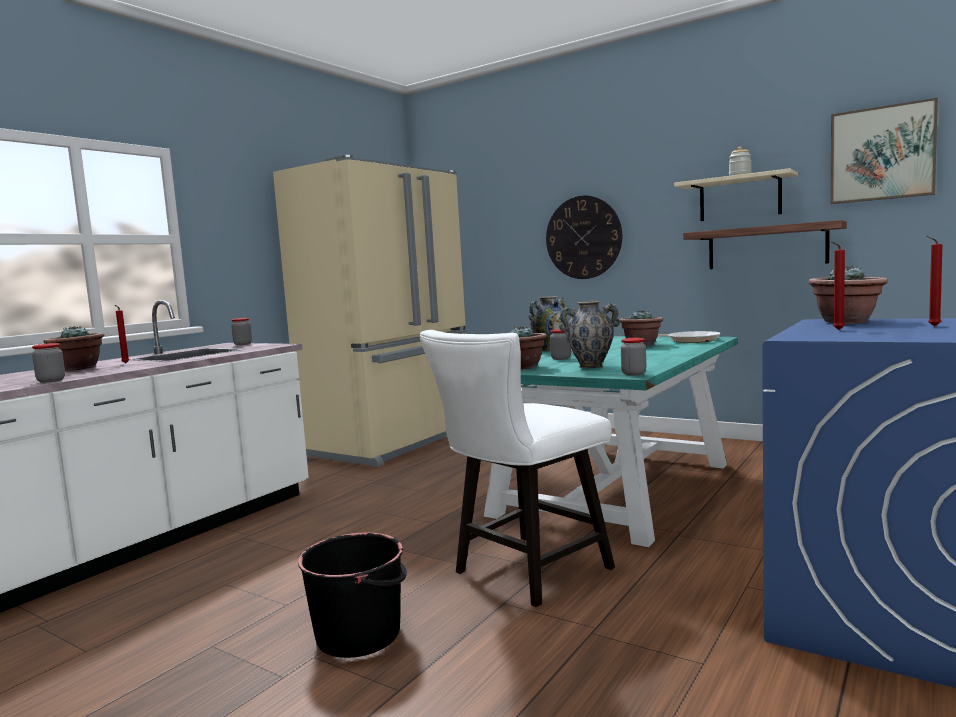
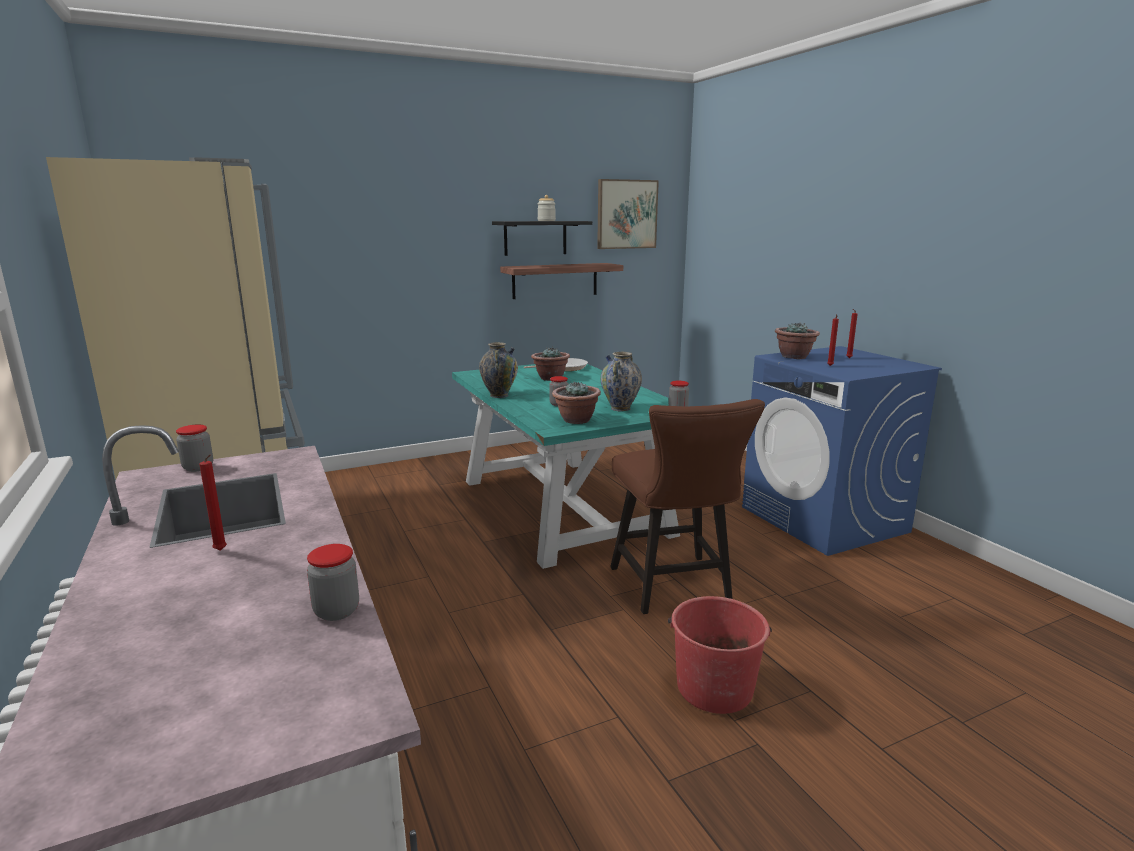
camera: 60 degrees left, 10 degrees up
(78, 368) = (188, 589): potted plant -> none
(360, 635) = (714, 687): black bucket -> red bucket
(524, 573) = (674, 589): white chair -> brown chair
(583, 237) = (387, 265): wall clock -> none
(740, 198) = (535, 238): beige shelf -> black shelf

